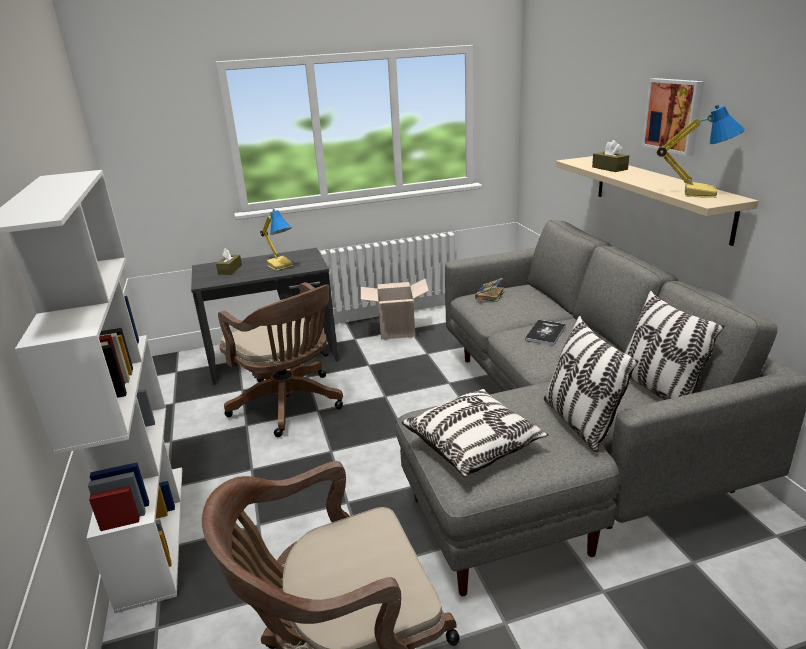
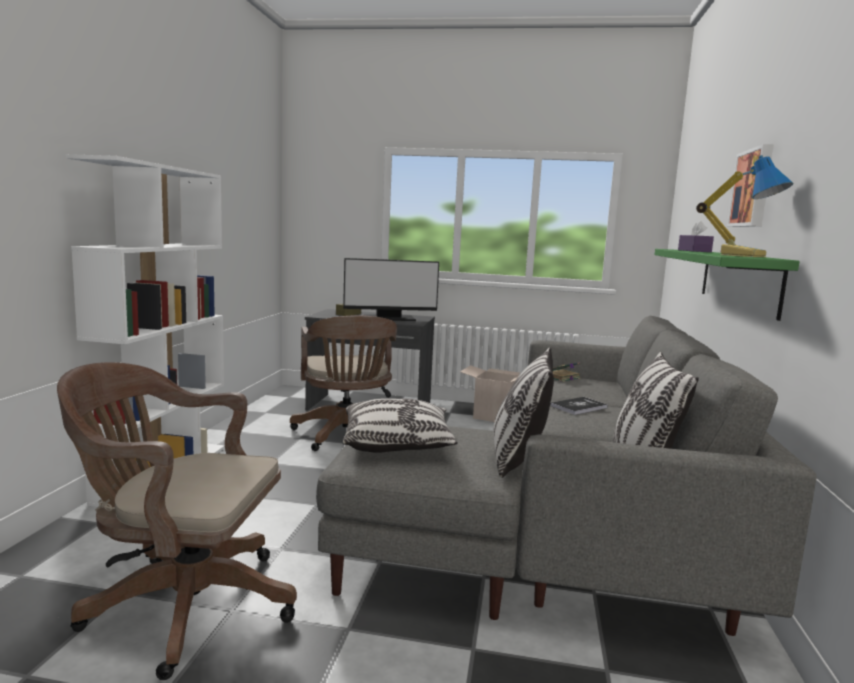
camera: 25 degrees right, 15 degrees down
(281, 265) = (389, 318): table lamp -> monitor
(609, 168) = (694, 251): brown tissue box -> purple tissue box
(659, 196) = (738, 280): beige shelf -> green shelf

